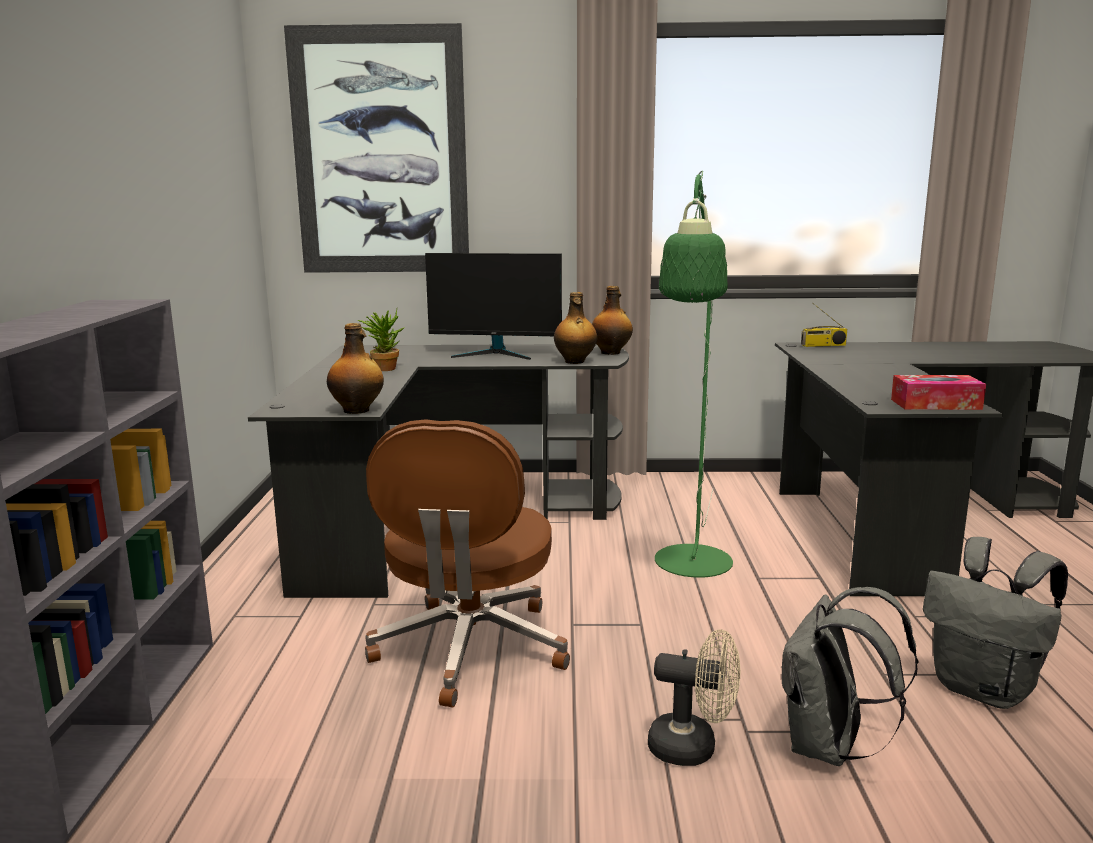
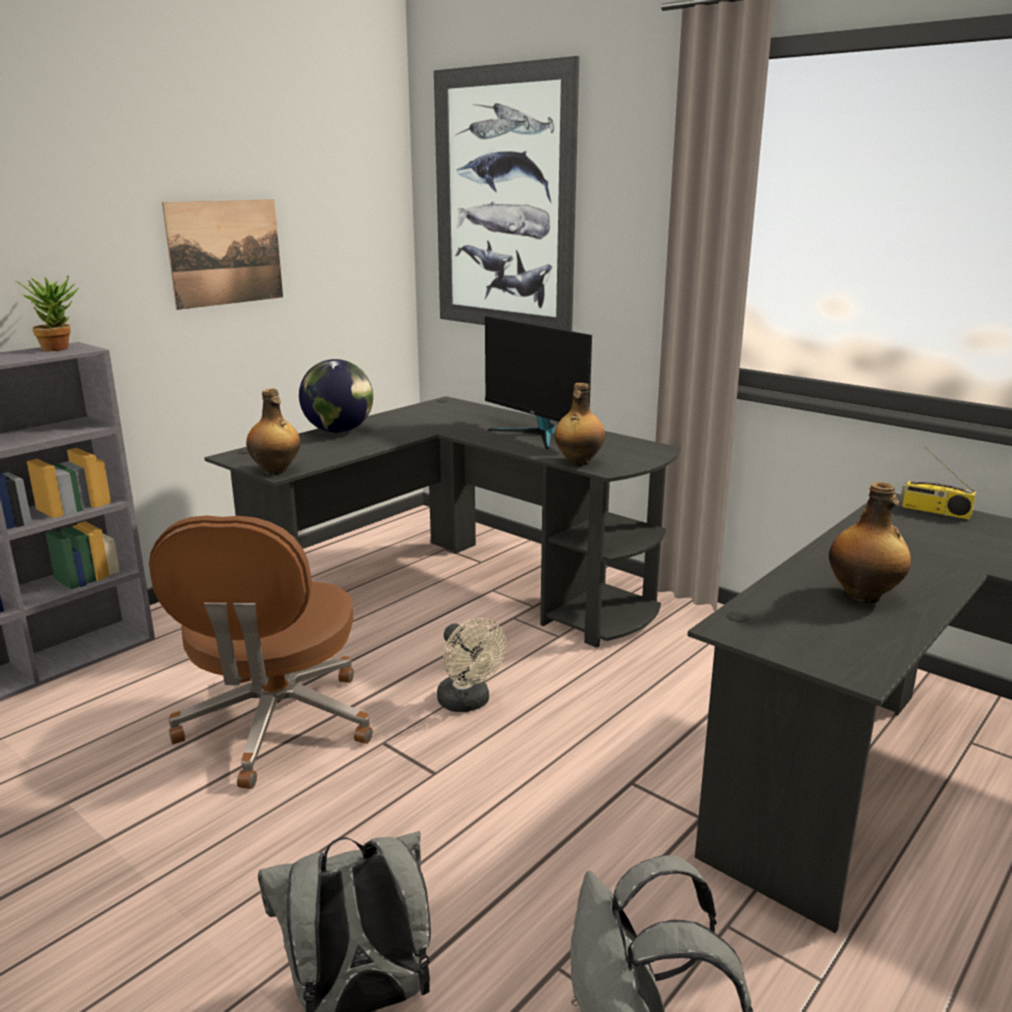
camera: 40 degrees right, 5 degrees up
(163, 200) = (226, 252): none -> picture
(323, 379) = (339, 431): none -> globe
(384, 368) = (408, 430): potted plant -> potted plant (59, 348)
(470, 650) = (276, 726): brown office chair -> brown office chair turned 45 degrees counterclockwise
(611, 352) = (646, 459): bottle -> bottle (863, 596)
(691, 569) = (581, 739): green floor lamp -> none
(693, 748) = (262, 918): beige fan -> beige fan (468, 703)
(935, 404) = (820, 650): tissue box -> none

